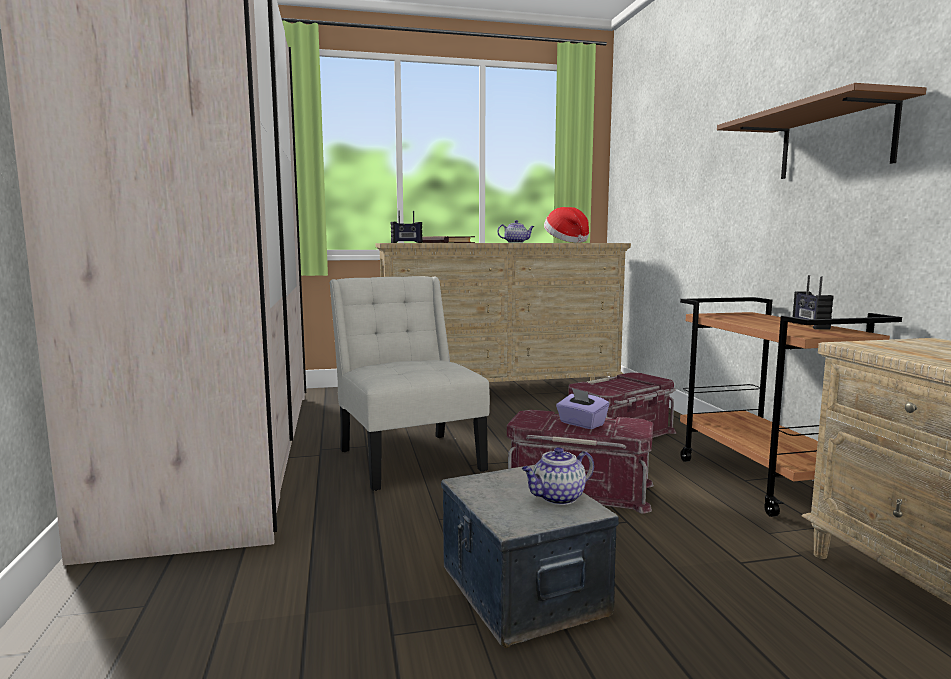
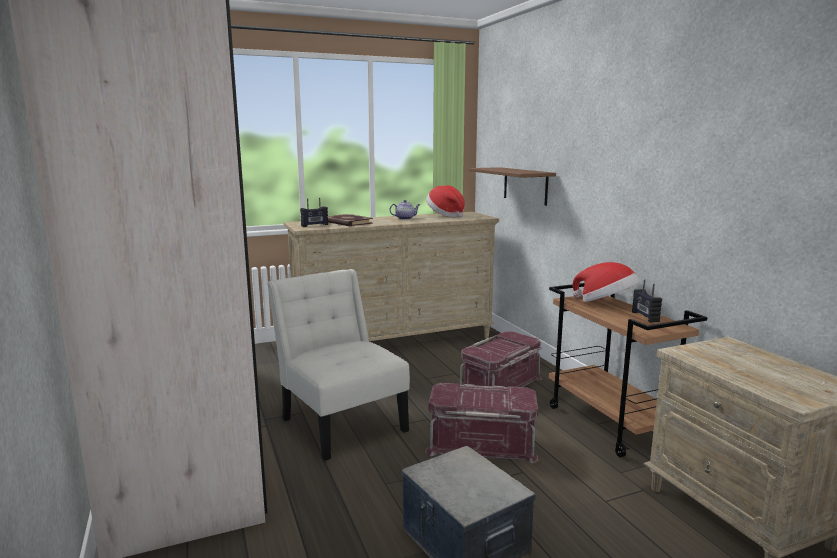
camera: 10 degrees left, 5 degrees up
(557, 498) = (490, 480): teapot -> none
(581, 424) = (483, 396): purple tissue box -> none
(757, 317) = (606, 303): none -> hat
(835, 141) = (663, 178): brown shelf -> brown shelf (525, 185)

